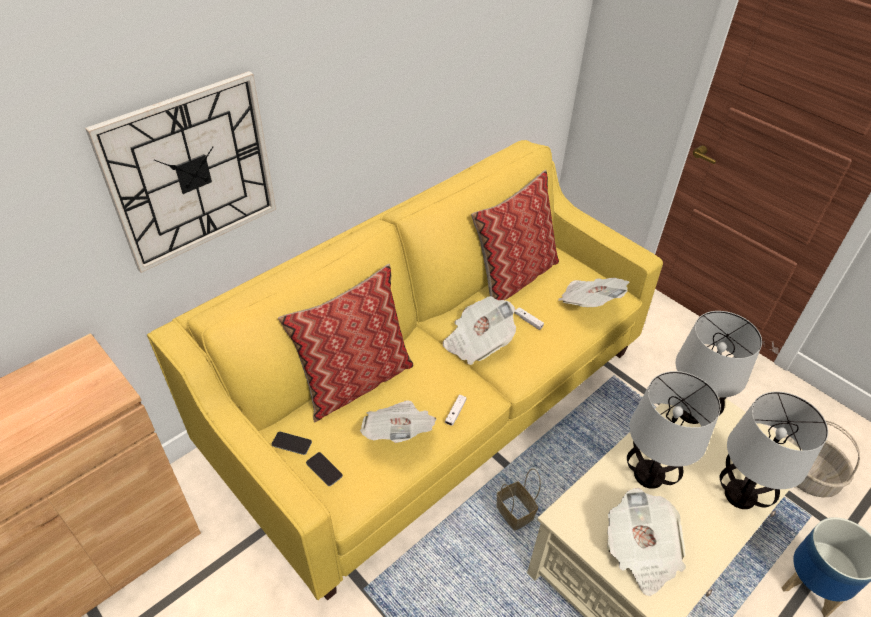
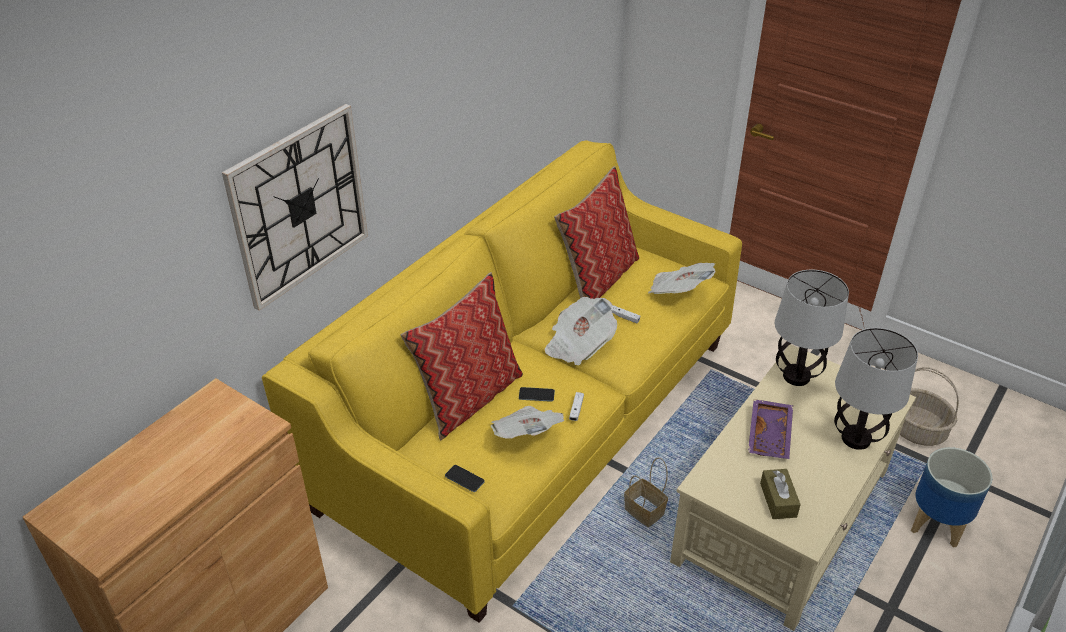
camera: 10 degrees left, 5 degrees down
(291, 443) = (424, 462): phone -> phone (536, 394)
(641, 552) = (778, 500): newspaper -> brown tissue box
(649, 475) = (770, 435): table lamp -> purple tray

